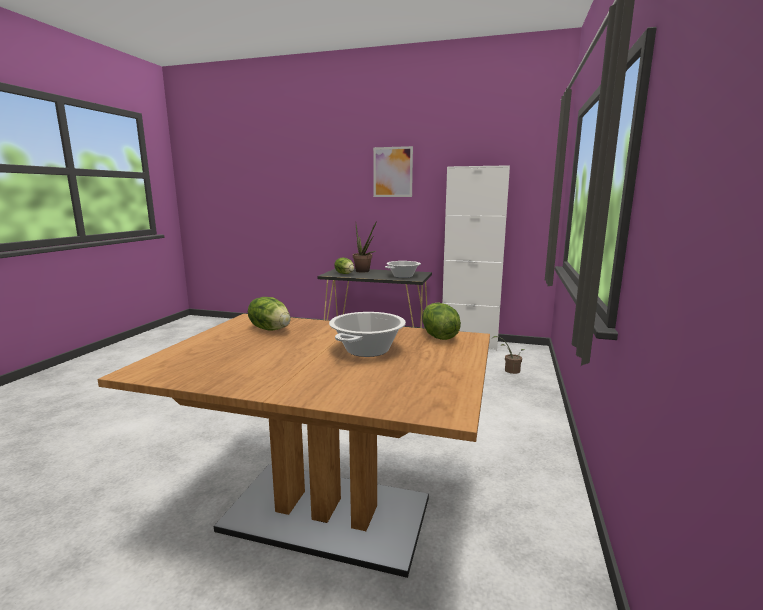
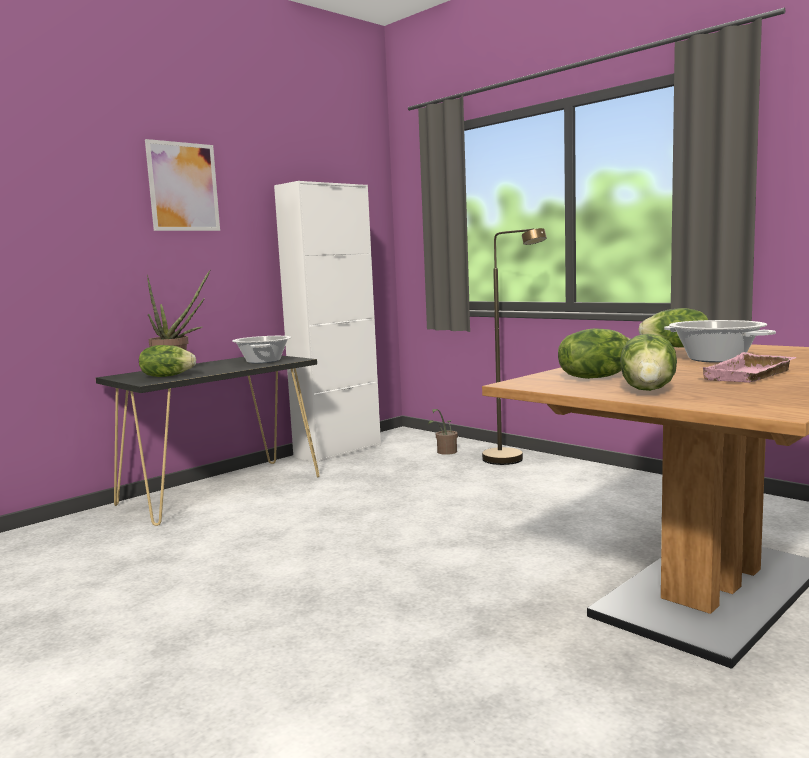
camera: 60 degrees left, 5 degrees down
(220, 342) = (649, 390): none -> lettuce
(276, 362) = (750, 376): none -> pink tray
(522, 394) = (511, 461): none -> brown floor lamp

